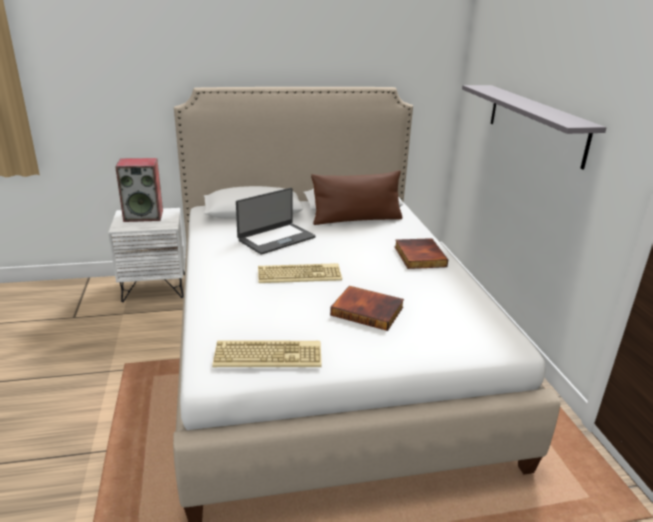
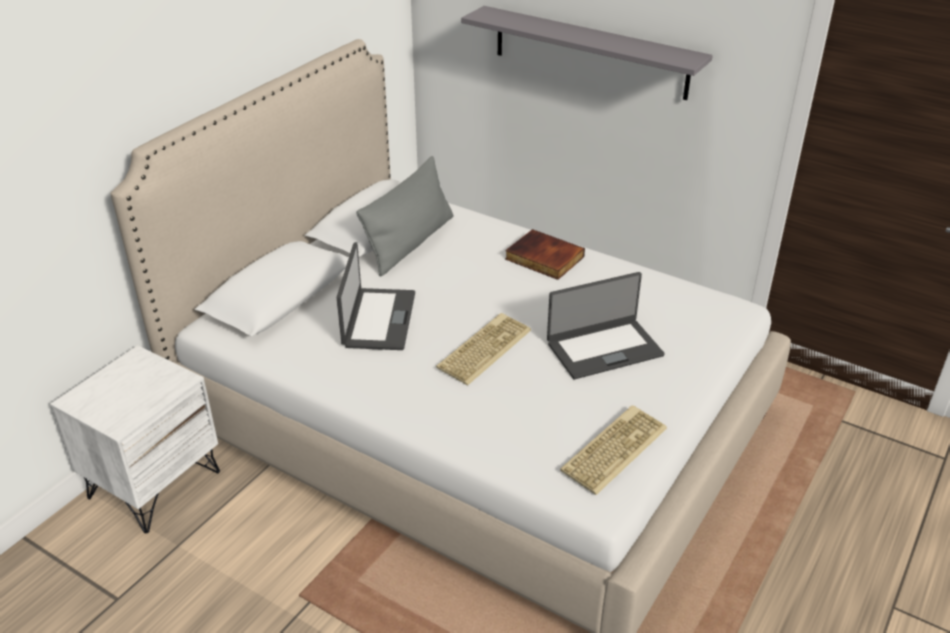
camera: 45 degrees left, 10 degrees up
(144, 216) = (115, 387): speaker -> none
(356, 219) = (410, 243): brown pillow -> grey pillow
(368, 310) = (603, 348): book -> laptop

